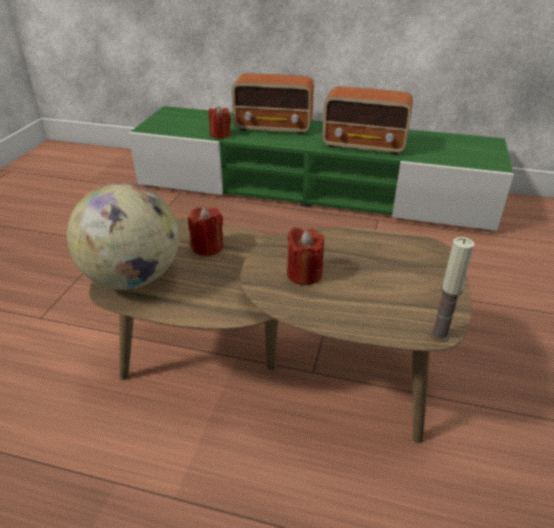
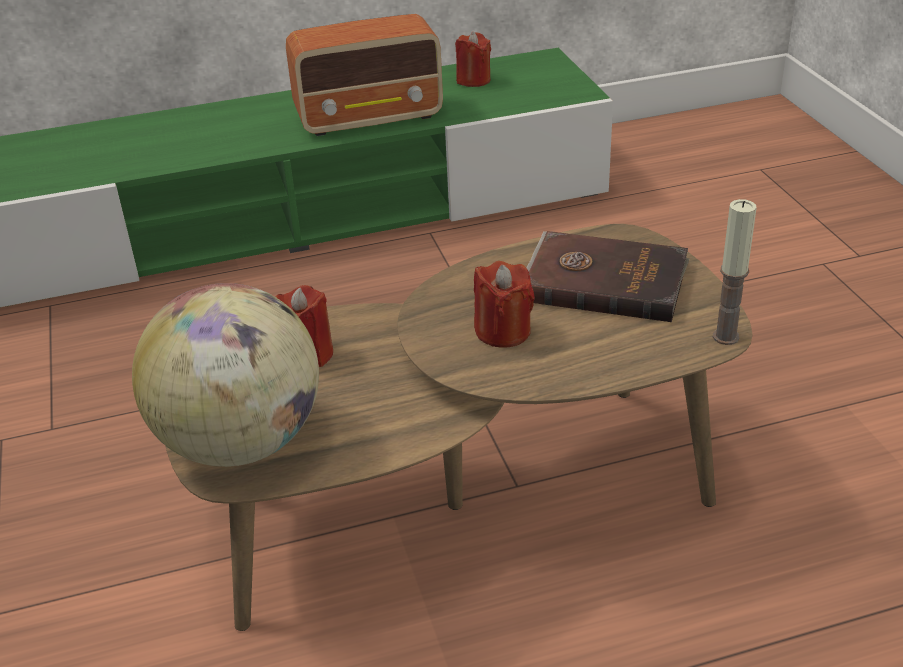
camera: 30 degrees left, 0 degrees up
(220, 134) = (105, 170): red candle -> red candle (473, 80)
(274, 127) = (191, 130): radio -> none
(393, 268) = (604, 280): none -> brown book

